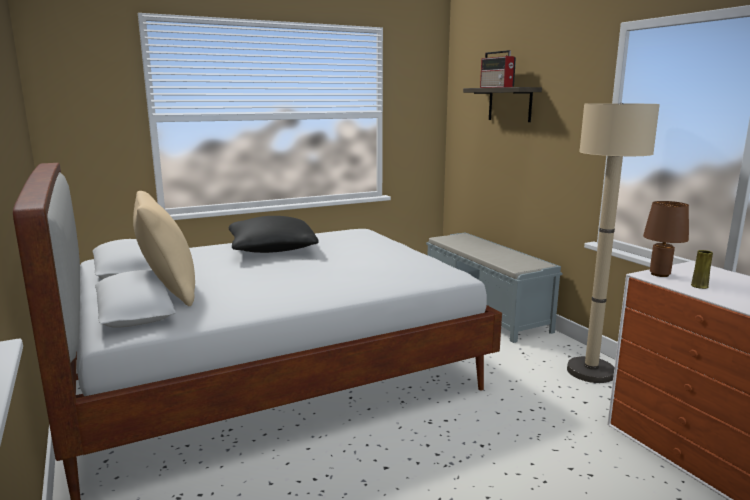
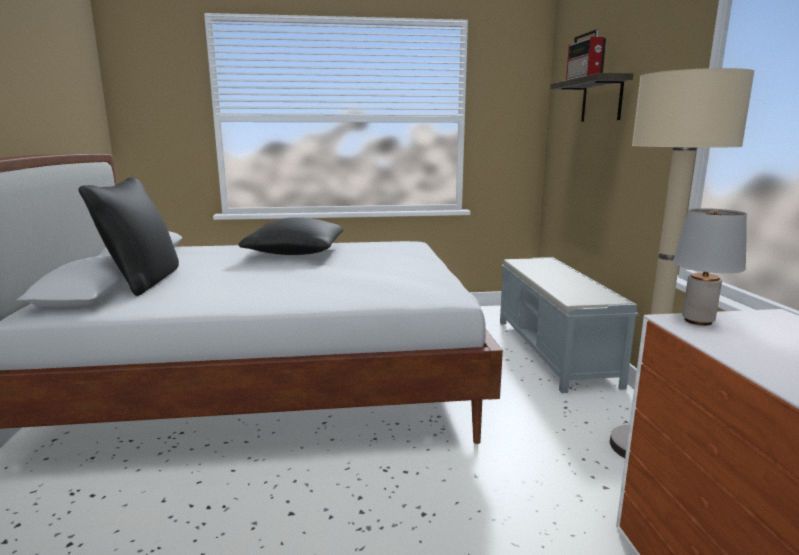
camera: 20 degrees right, 0 degrees up
(169, 292) = (142, 281): beige pillow -> black pillow
(659, 274) = (697, 321): brown table lamp -> grey table lamp
(699, 286) = (747, 345): yellow vase -> none

